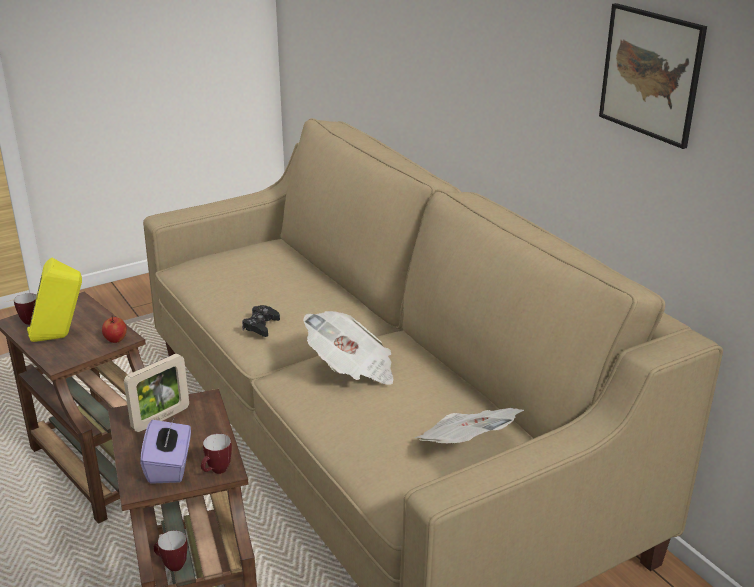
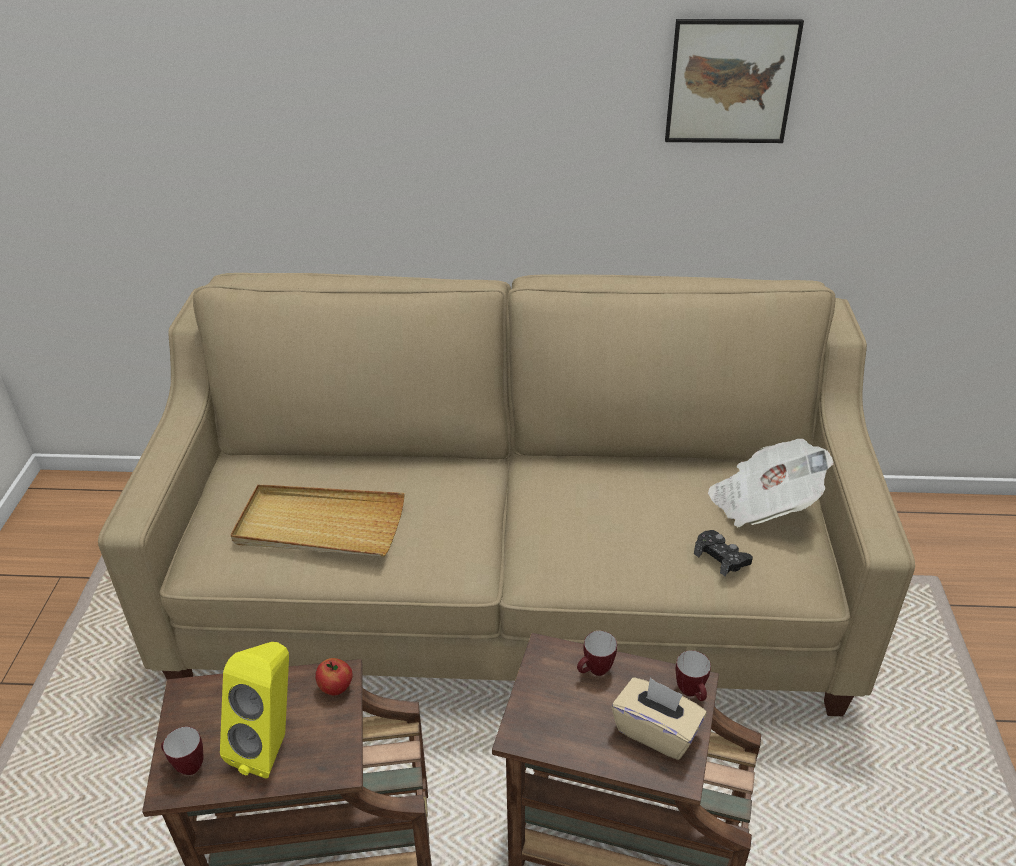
camera: 55 degrees left, 10 degrees up
(161, 419) = (555, 705): picture frame -> none
(169, 467) = (656, 731): purple tissue box -> beige tissue box
(171, 565) = (720, 813): mug -> mug (595, 672)
(242, 284) = (319, 525): none -> beige tray
(261, 326) = (429, 548): black game controller -> black game controller (721, 557)
(352, 369) = (580, 517): newspaper -> none

